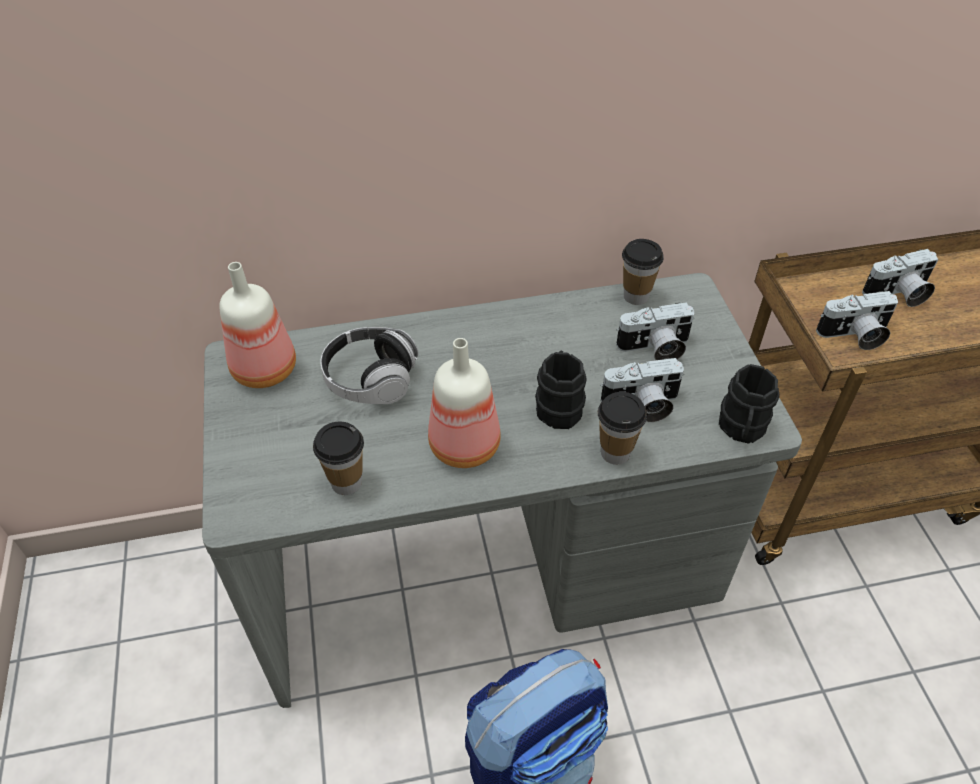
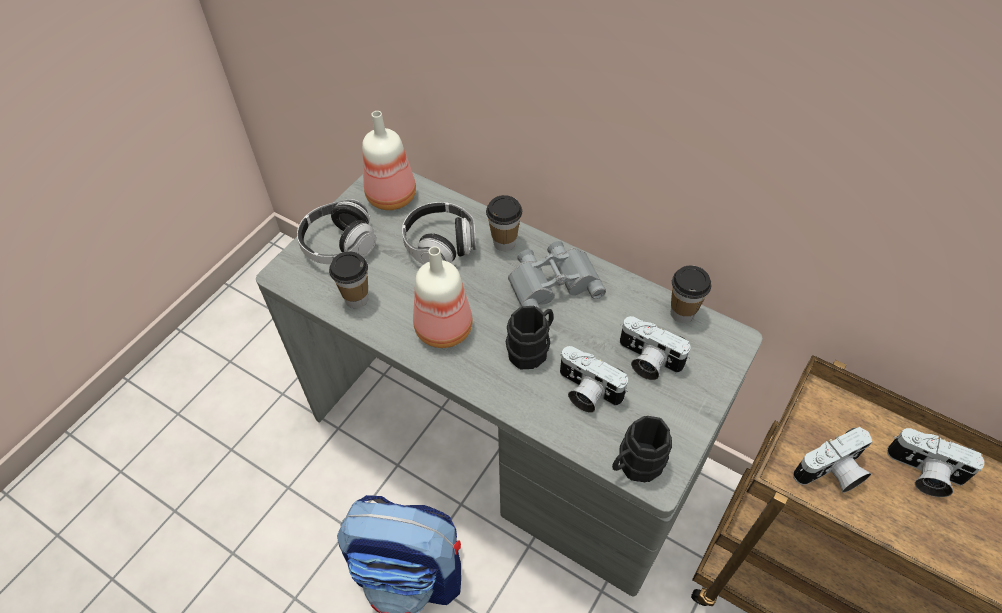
camera: 45 degrees right, 5 degrees up
(264, 449) = (339, 245): none -> headphones
(509, 341) = (552, 281): none -> grey binoculars
(615, 452) = (528, 408): cup -> cup (504, 242)
(854, 336) = (831, 473): camera -> camera turned 60 degrees counterclockwise

